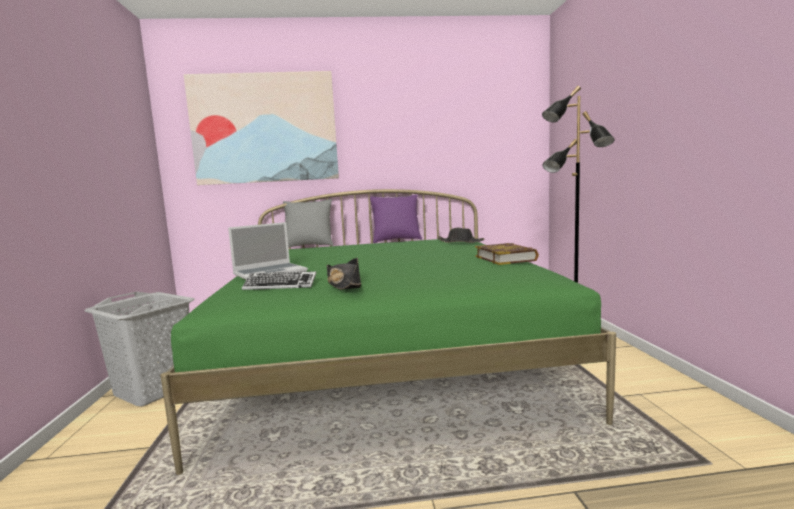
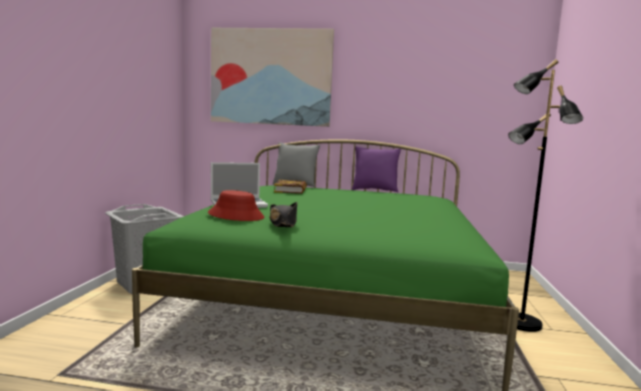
camera: 15 degrees right, 0 degrees up
(280, 285) = (236, 216): keyboard -> red hat
(460, 242) = (428, 200): black hat -> none
(505, 258) = (447, 222): book -> book (291, 190)

